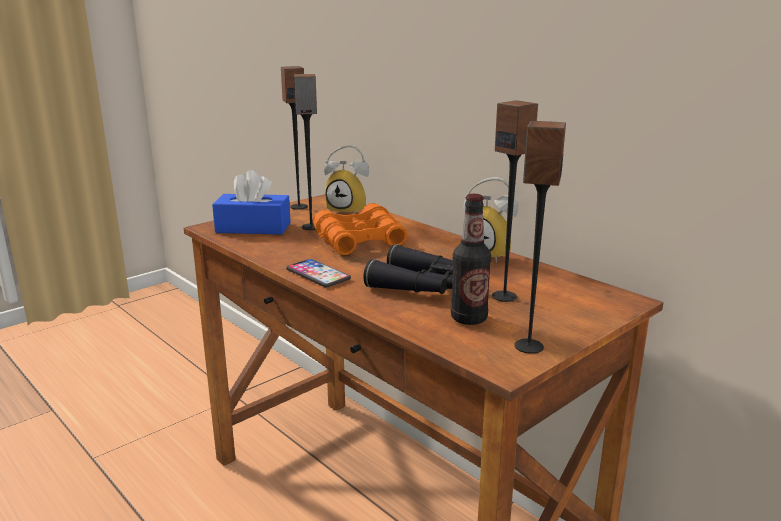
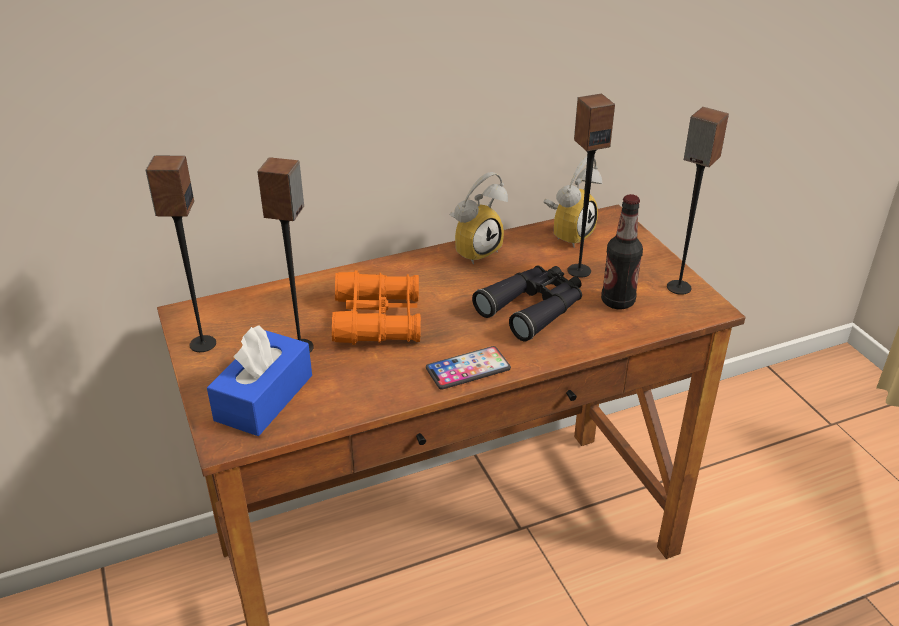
camera: 70 degrees left, 15 degrees up
(349, 211) = (260, 306): alarm clock -> alarm clock (568, 233)

